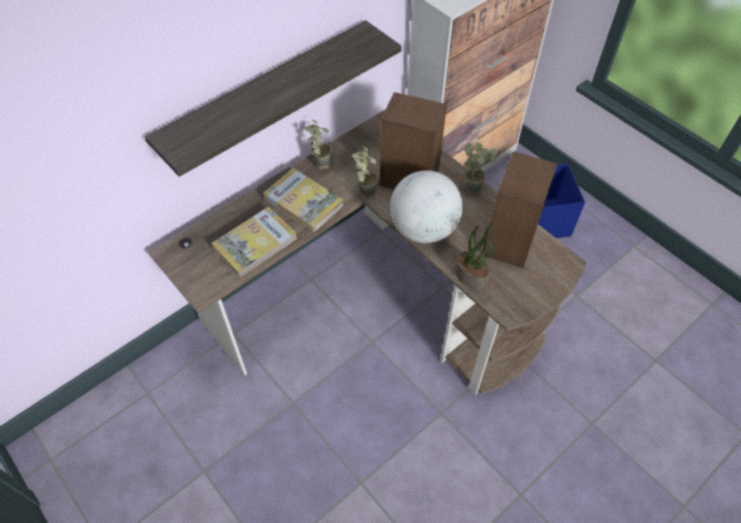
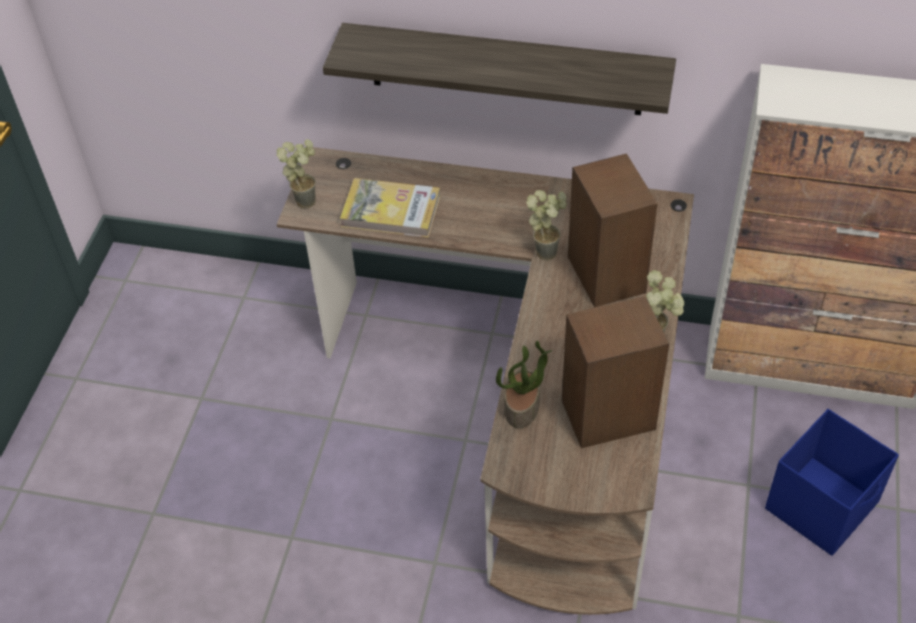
camera: 55 degrees right, 5 degrees down
(303, 202) = (479, 212): book -> none
(319, 162) = (545, 190): potted plant -> potted plant (306, 198)
(423, 229) = (546, 328): globe -> none

